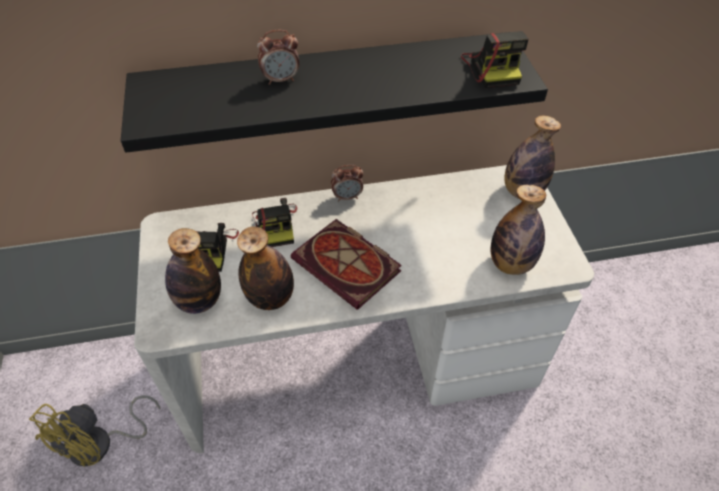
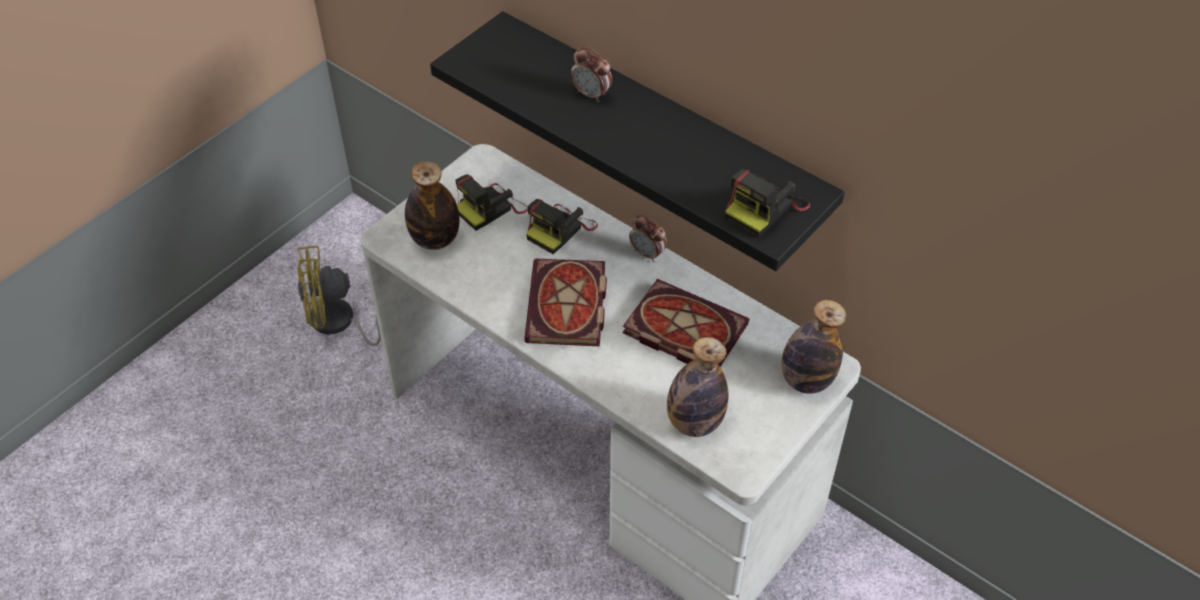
camera: 50 degrees right, 0 degrees up
(270, 298) = (482, 280): bottle -> none
(427, 221) = (681, 329): none -> book

